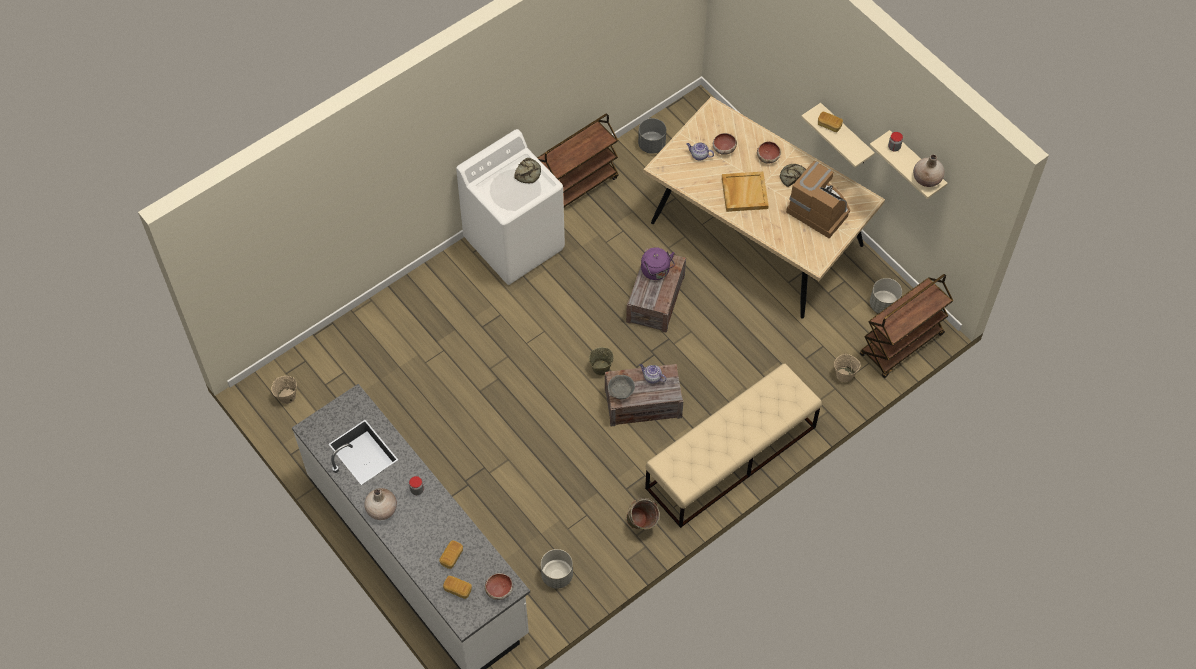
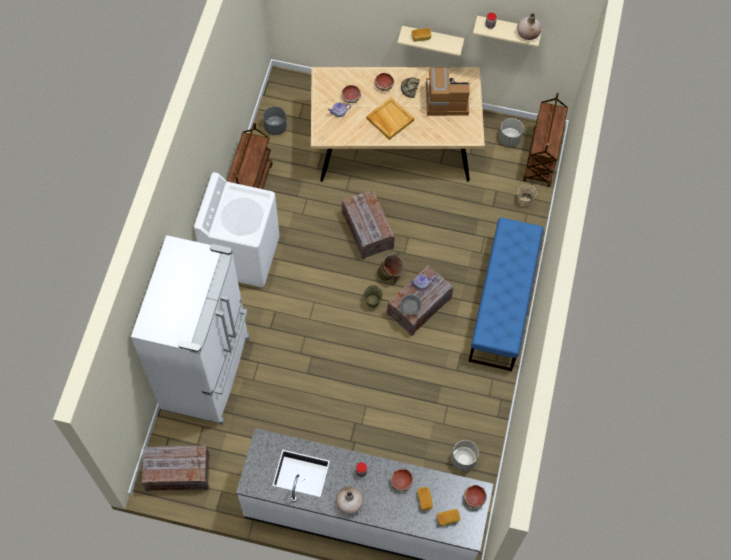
camera: 40 degrees left, 5 degrees up
(286, 396) = (177, 472): beige bucket -> crate
(391, 328) = (208, 372): none -> white fridge
(446, 525) = (401, 481): none -> bowl
(528, 173) = (244, 198): bread -> none
(642, 525) = (487, 387): green bucket -> green bucket (390, 275)
(656, 271) = (363, 211): purple kettle -> none
(730, 458) = (503, 303): beige bench -> blue bench

